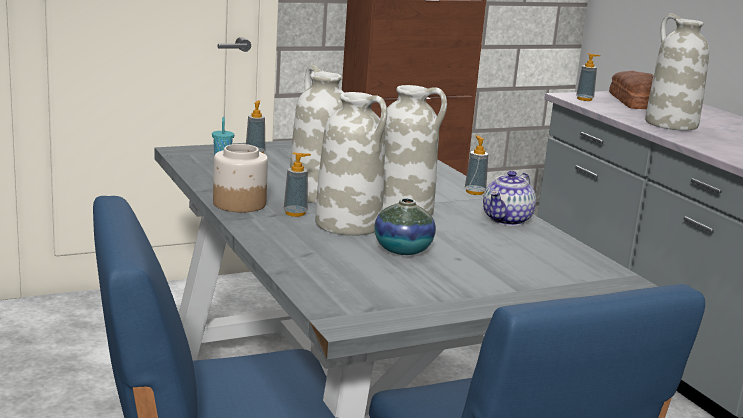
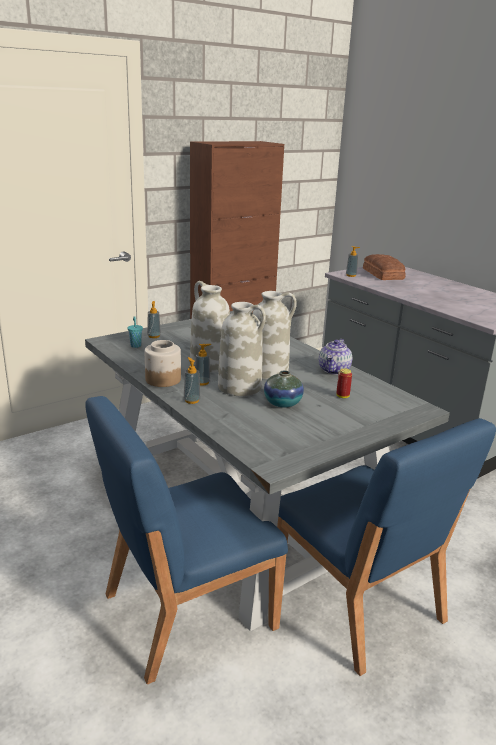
camera: 10 degrees left, 5 degrees up
(474, 192) = (305, 350): soap dispenser -> soap dispenser (192, 400)
(502, 252) = (342, 396): none -> can
(670, 124) = (410, 290): white vase -> none

